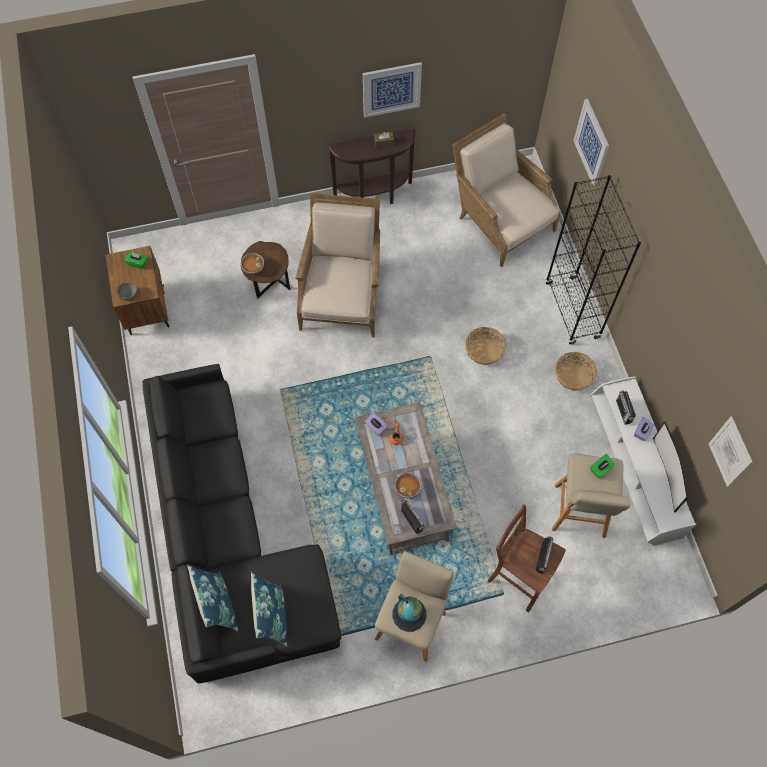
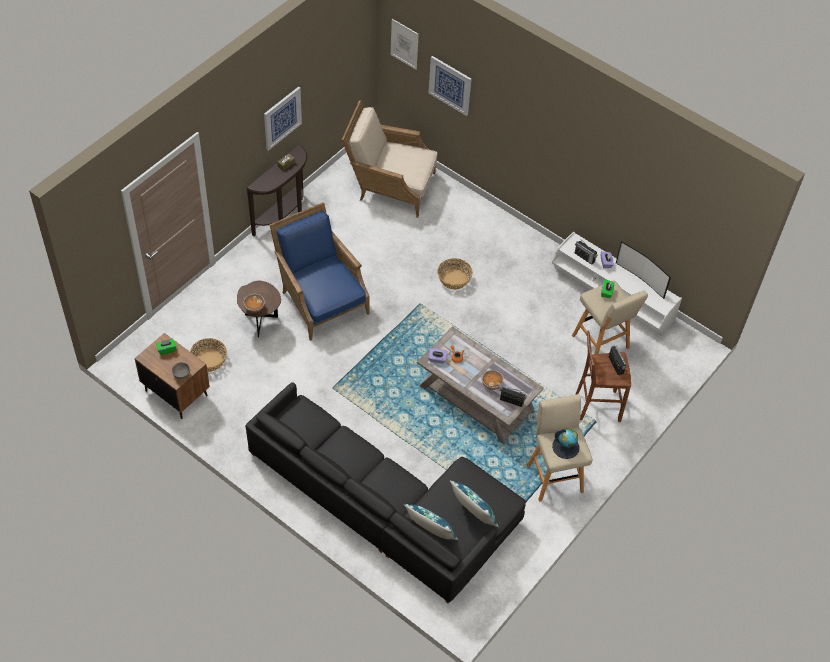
camera: 40 degrees left, 10 degrees down
(342, 294) = (320, 298): beige armchair -> blue armchair
(572, 310) = (490, 219): black bookcase -> none
(572, 376) = (526, 261): basket -> basket (209, 360)
(730, 452) = (684, 222): picture -> picture (404, 44)

